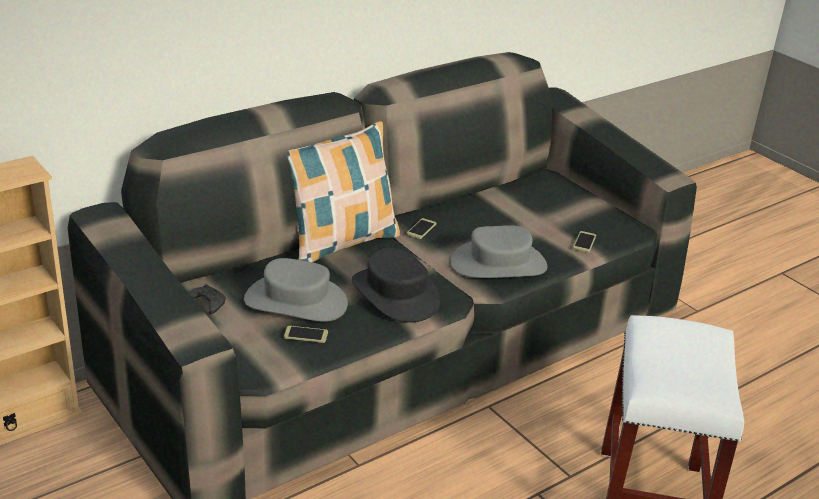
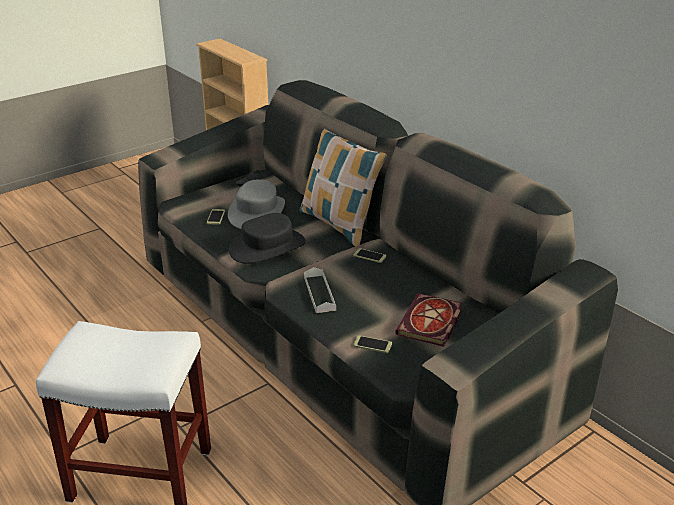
camera: 90 degrees right, 0 degrees up
(498, 264) = (319, 293): grey hat -> grey tray
(544, 210) = (430, 323): none -> book

